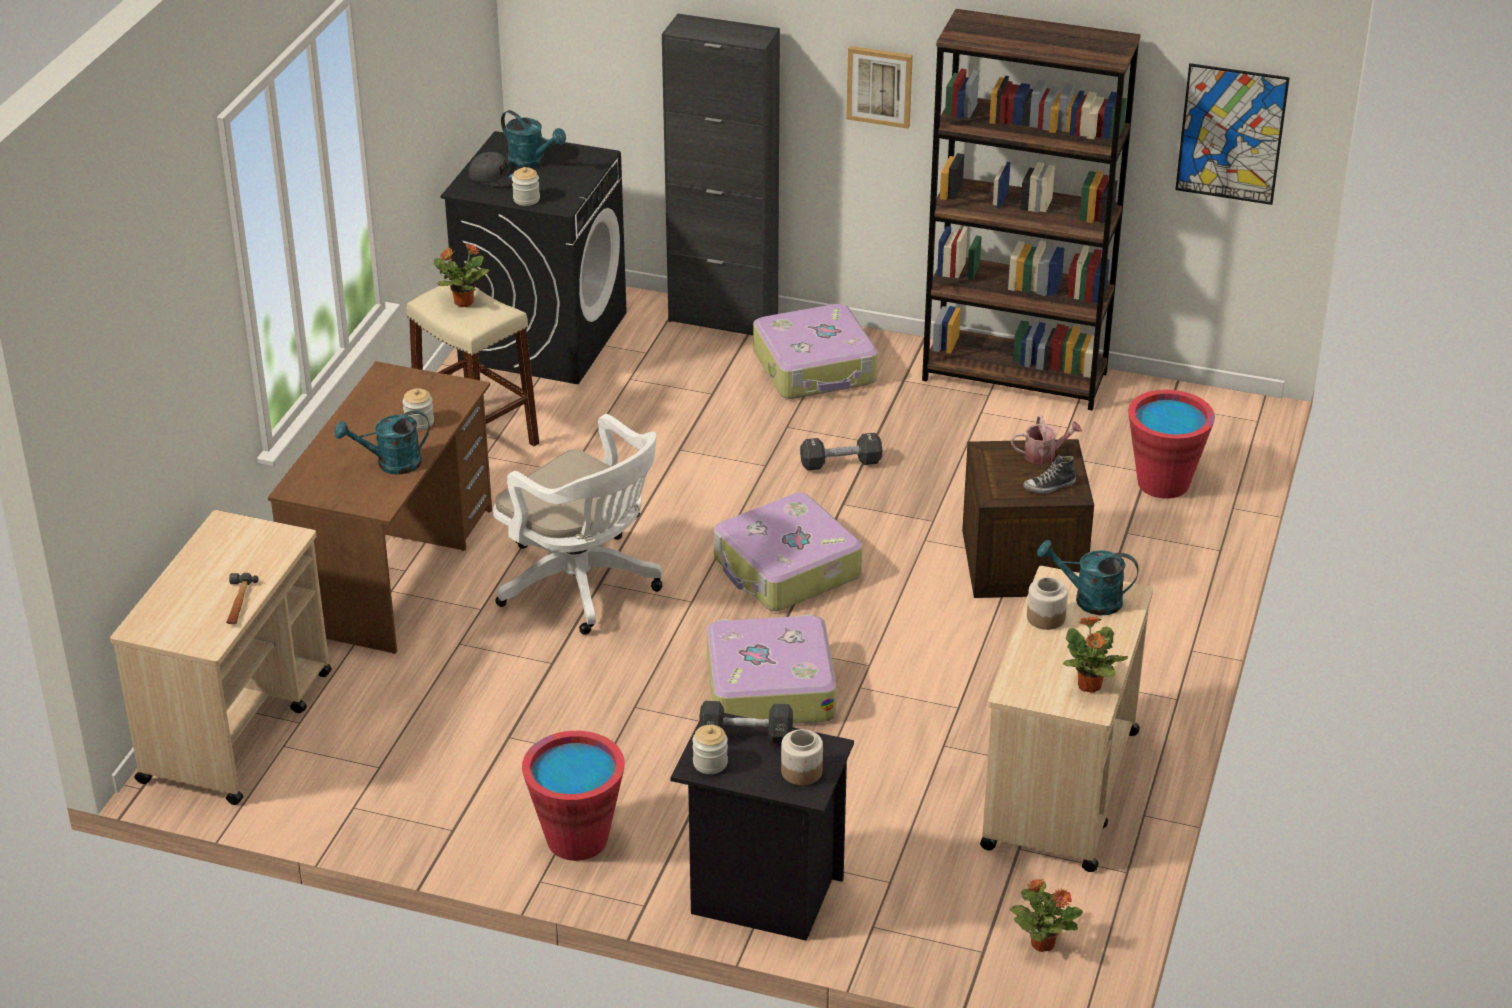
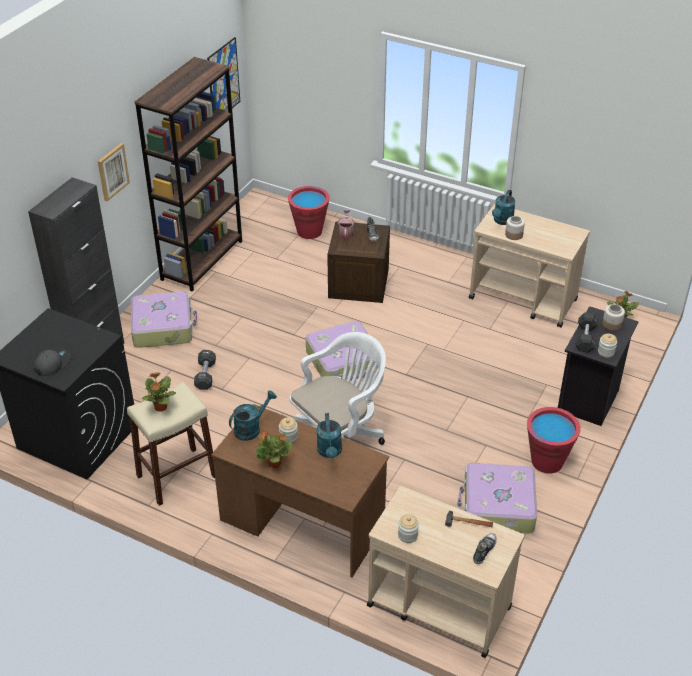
camera: 80 degrees left, 5 degrees up
(183, 621) = (484, 550): none -> shoe
(526, 199) = (89, 352): jar -> jar (407, 535)
(532, 162) = (42, 346): turquoise watering can -> turquoise watering can (251, 428)
(769, 687) = (438, 380): suitcase -> suitcase (497, 506)
(840, 463) = (257, 330): black dumbbell -> black dumbbell (205, 375)
(1089, 686) = (563, 231): potted plant -> potted plant (275, 463)

